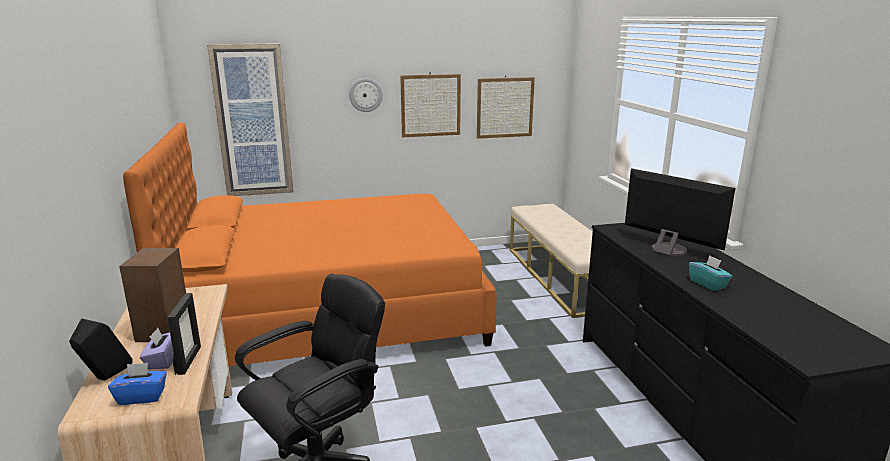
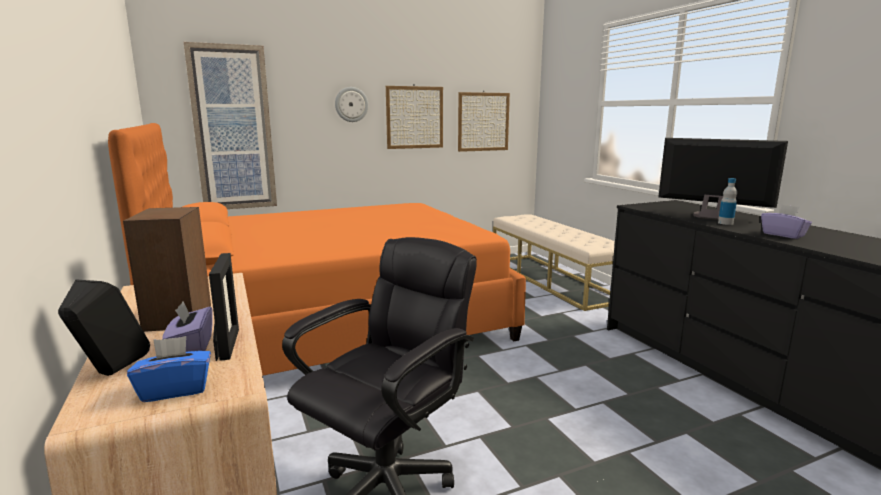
camera: 10 degrees left, 5 degrees down
(670, 262) = (725, 223): none -> bottle
(708, 284) = (783, 235): turquoise tissue box -> purple tissue box

